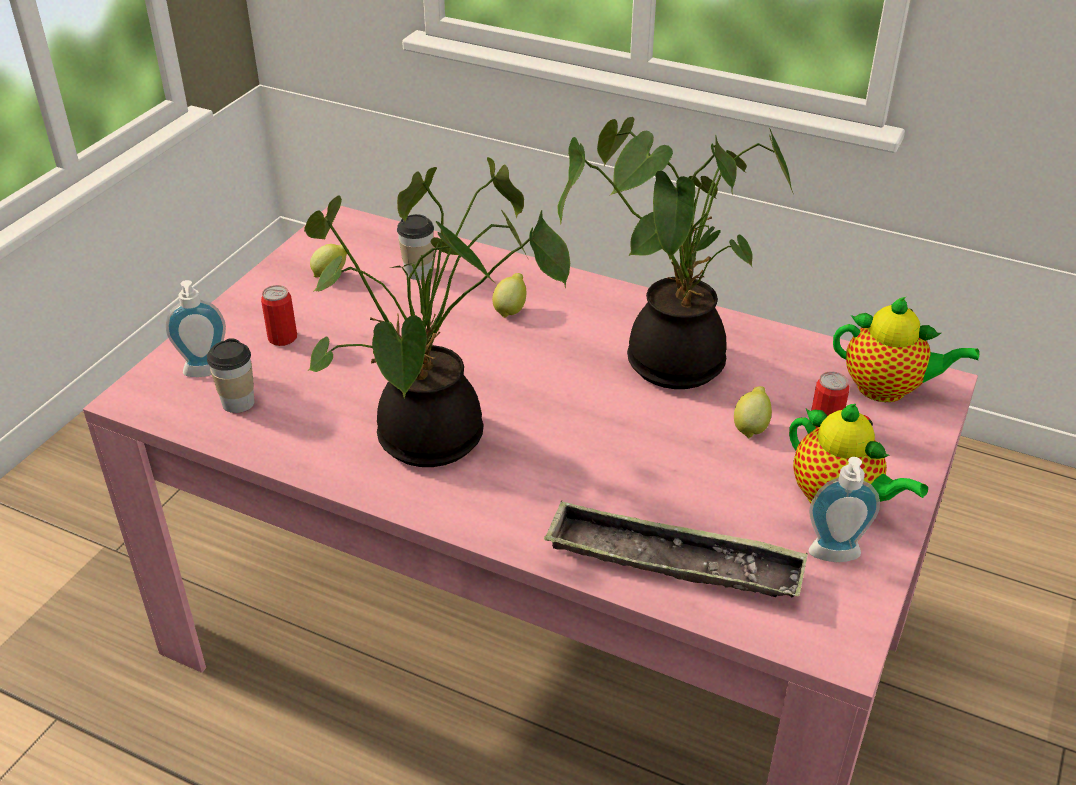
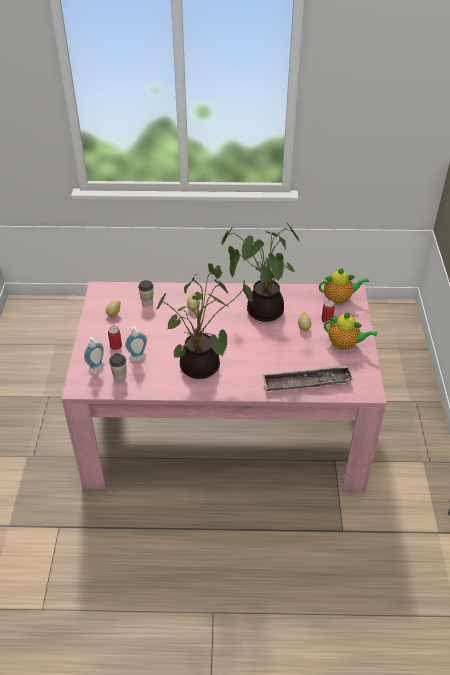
camera: 25 degrees left, 5 degrees up
(835, 557) = (354, 363): soap dispenser -> soap dispenser (138, 359)

